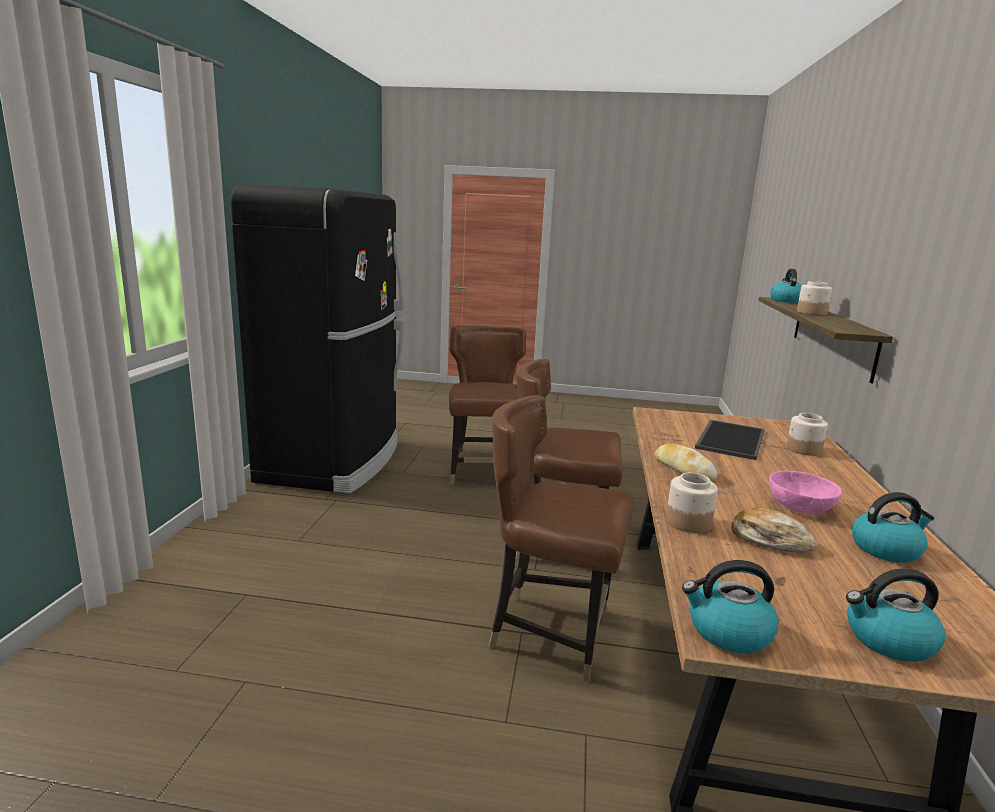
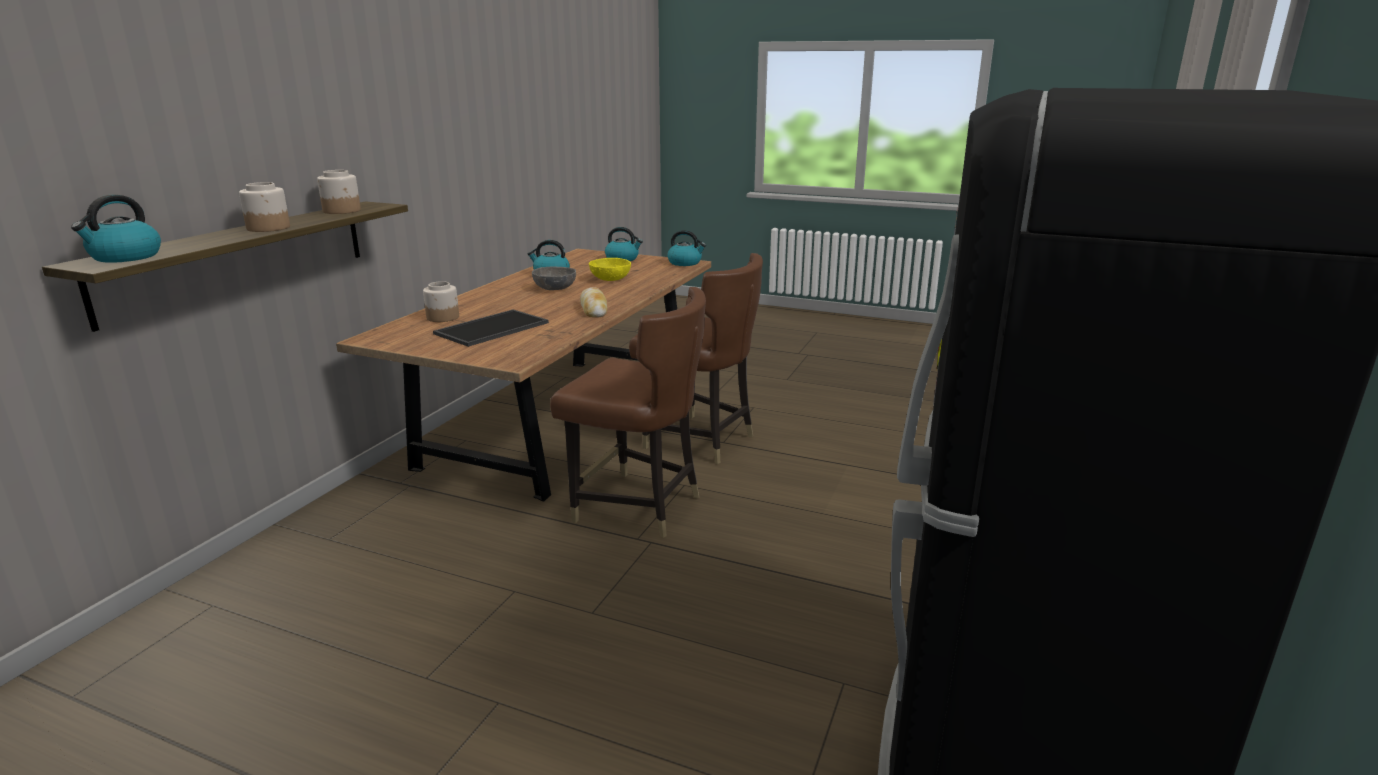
camera: 165 degrees left, 5 degrees up
(485, 472) = (673, 666): brown chair -> none
(687, 522) = (645, 286): jar -> jar (342, 211)
(769, 540) = (610, 279): bread -> yellow bowl
(799, 507) = (555, 288): pink bowl -> grey bowl

